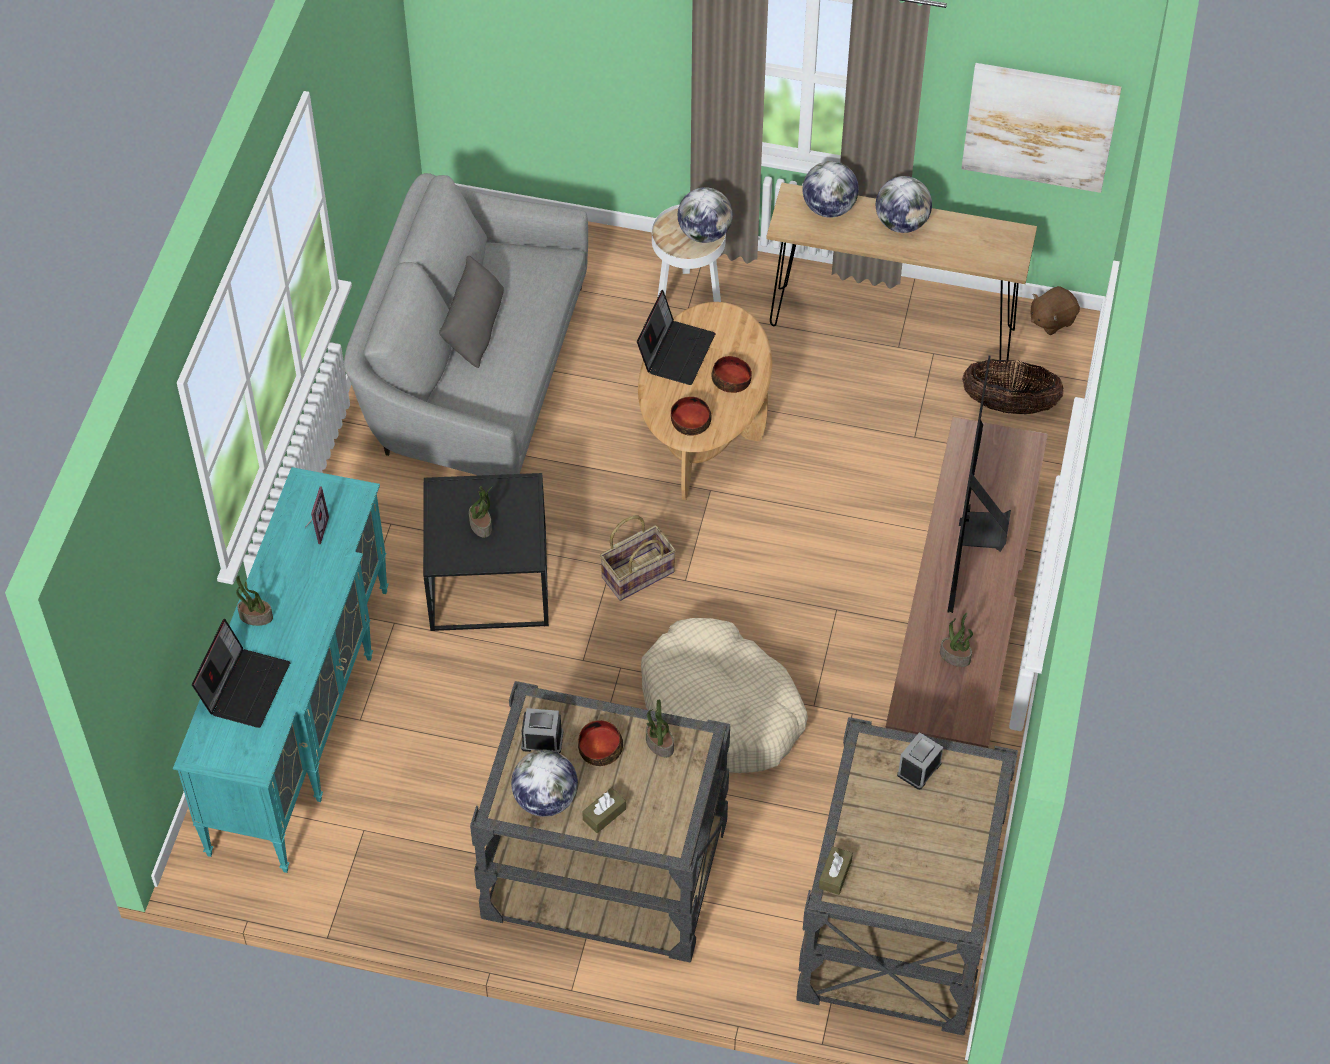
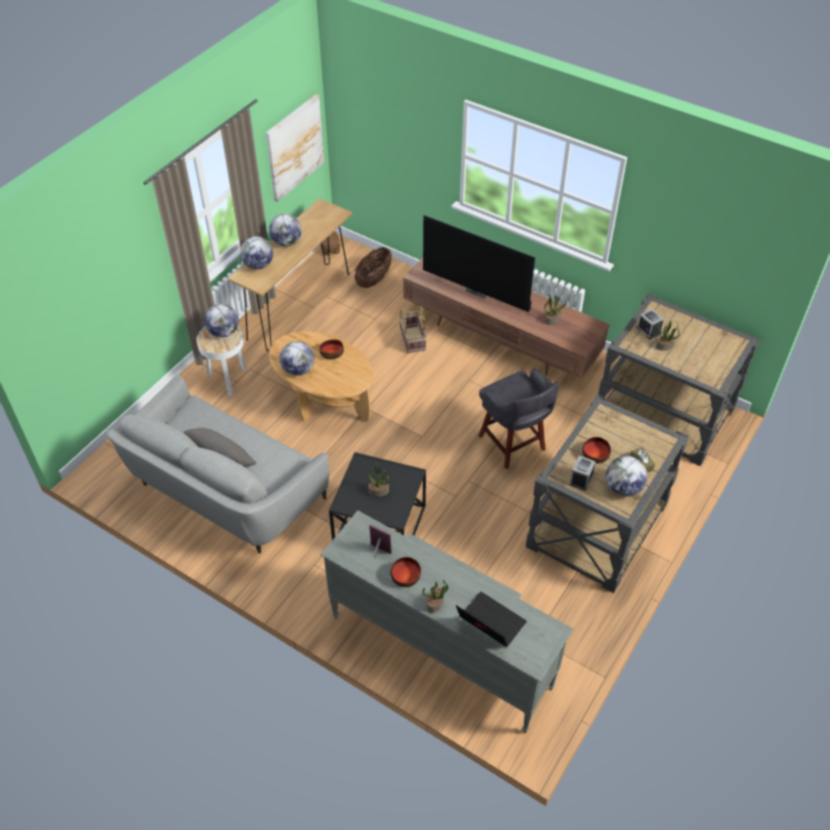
camera: 70 degrees left, 5 degrees down
(302, 719) = (441, 651): turquoise cabinet -> grey cabinet
(637, 573) = (407, 455): basket -> basket (412, 339)
(659, 744) = (600, 428): potted plant -> potted plant (664, 346)
(676, 351) = (298, 370): laptop -> globe
(690, 421) = (351, 378): bowl -> bowl (405, 576)
(721, 710) = (513, 445): beige dog bed -> grey stool
(835, 874) = (704, 379): brown tissue box -> none

